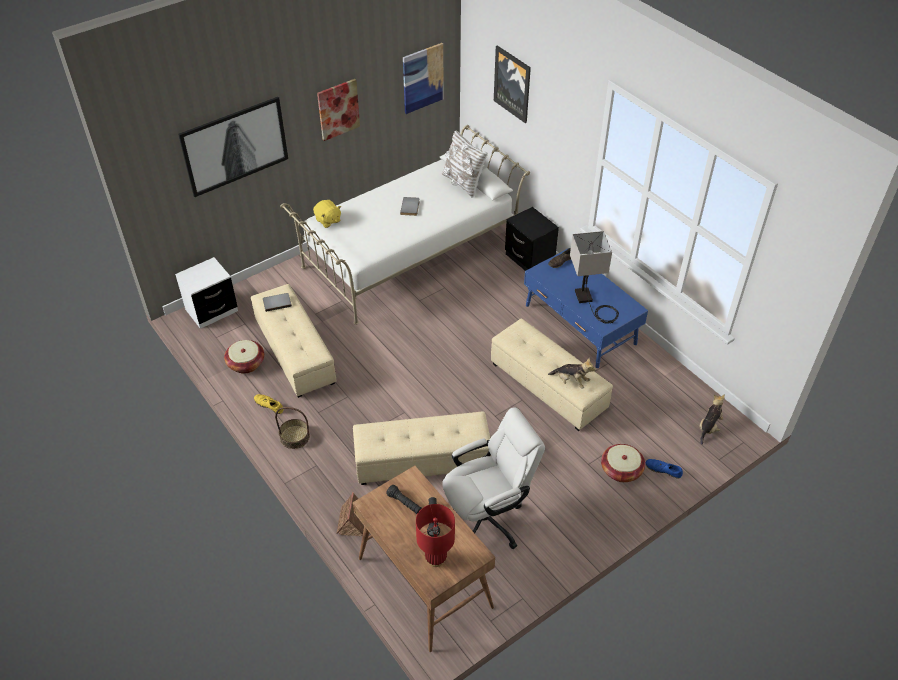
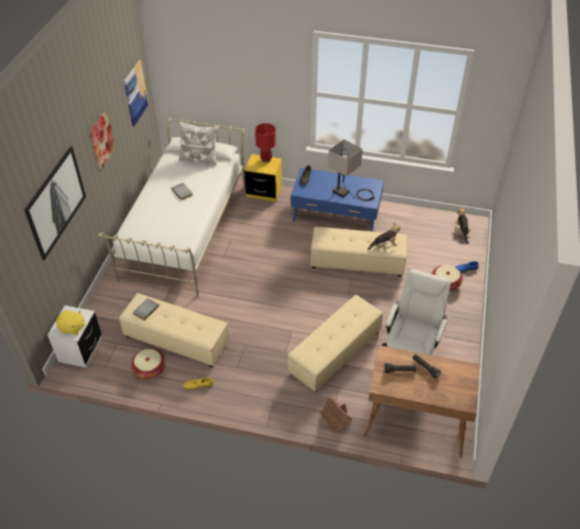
camera: 40 degrees left, 0 degrees up
(294, 437) = (239, 393): basket -> none
(328, 220) = (133, 231): yellow plush toy -> yellow plush toy (72, 328)
(436, 559) = (452, 388): red table lamp -> red table lamp (266, 160)
(512, 84) = (212, 68): picture -> none
(529, 258) = (264, 192): black nightstand -> yellow nightstand

